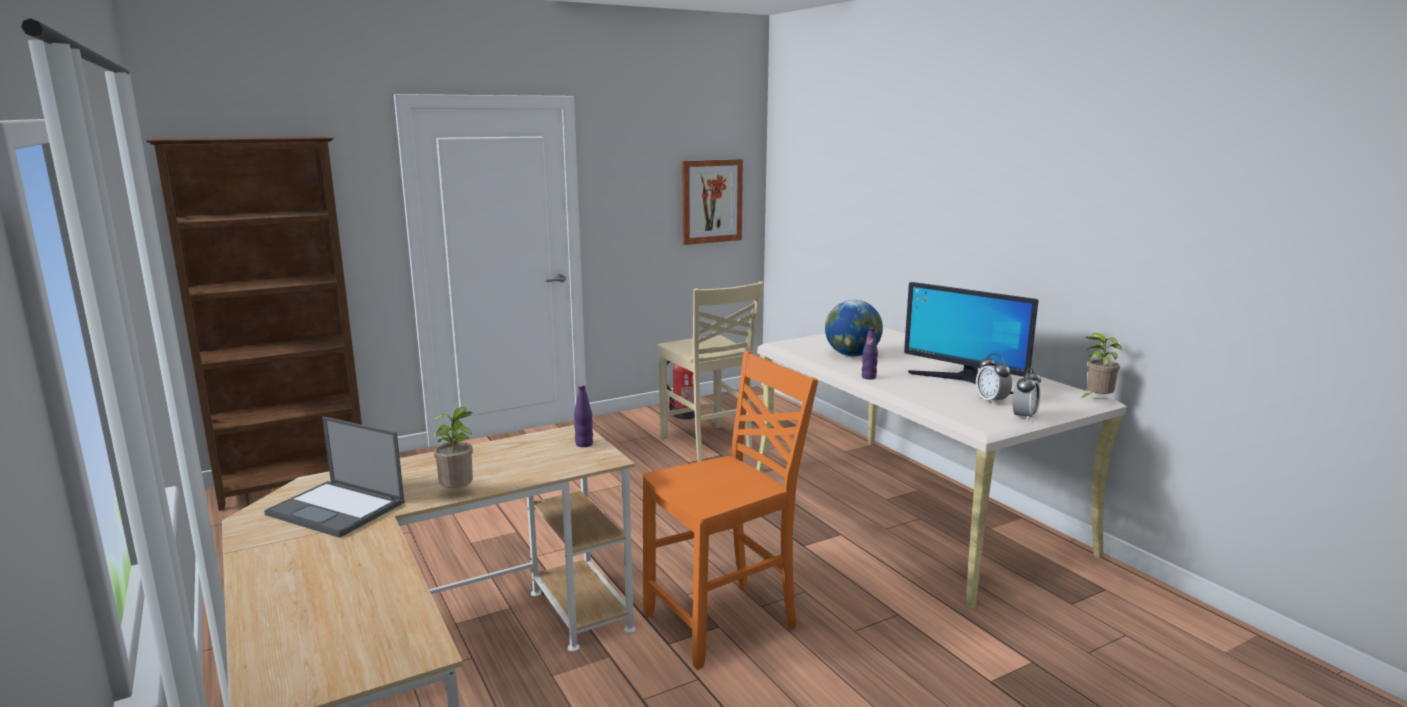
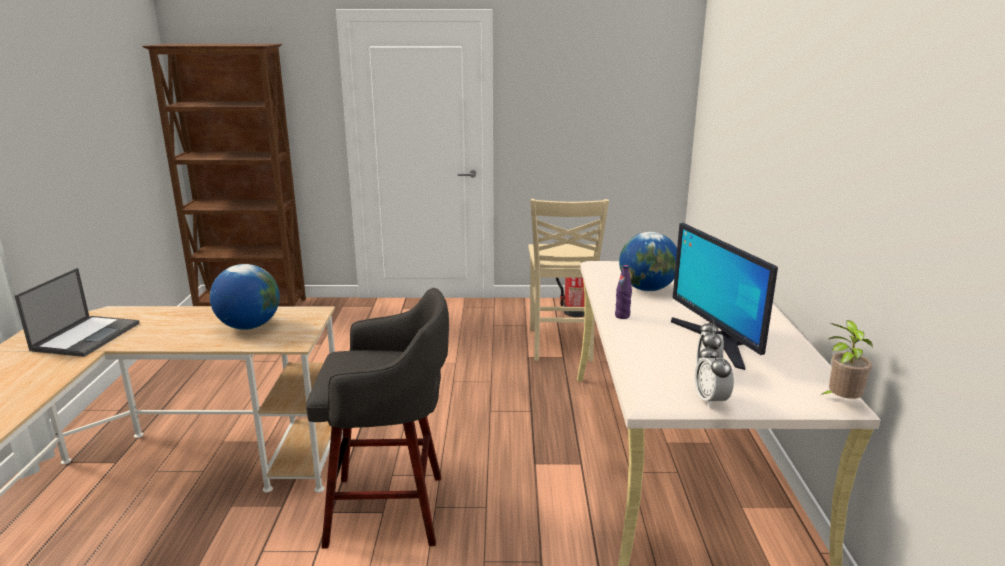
camera: 30 degrees right, 5 degrees up
(337, 509) = (87, 336): laptop -> laptop turned 135 degrees counterclockwise
(459, 493) = (164, 344): potted plant -> none
(527, 457) = (249, 326): none -> globe
(584, 444) = (302, 325): purple bottle -> none
(711, 201) = (631, 113): picture -> none
(724, 622) = (391, 510): orange chair -> grey stool
(1024, 417) = (711, 400): alarm clock -> alarm clock turned 105 degrees clockwise

